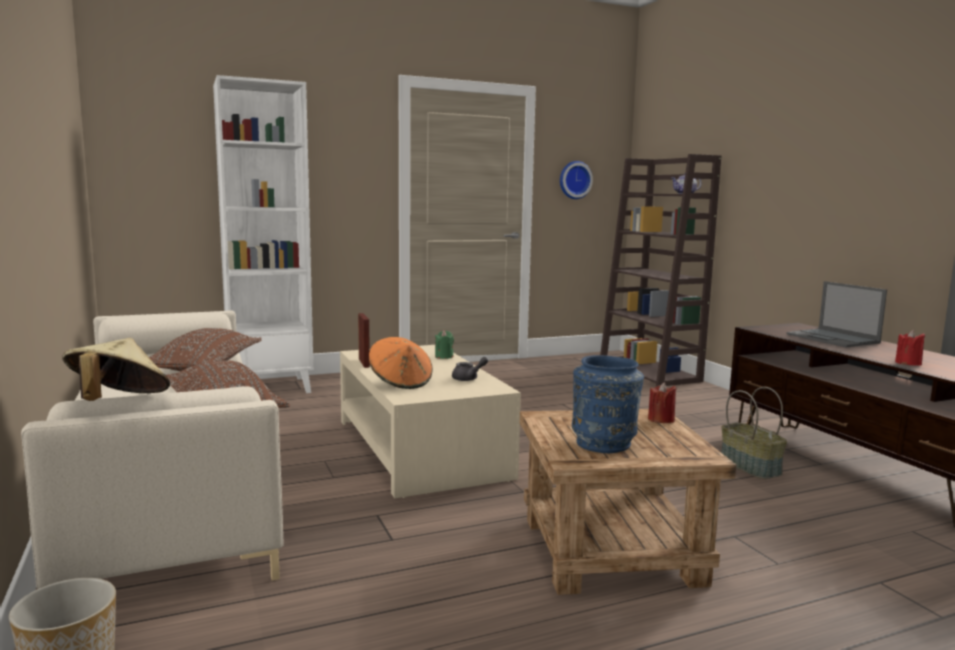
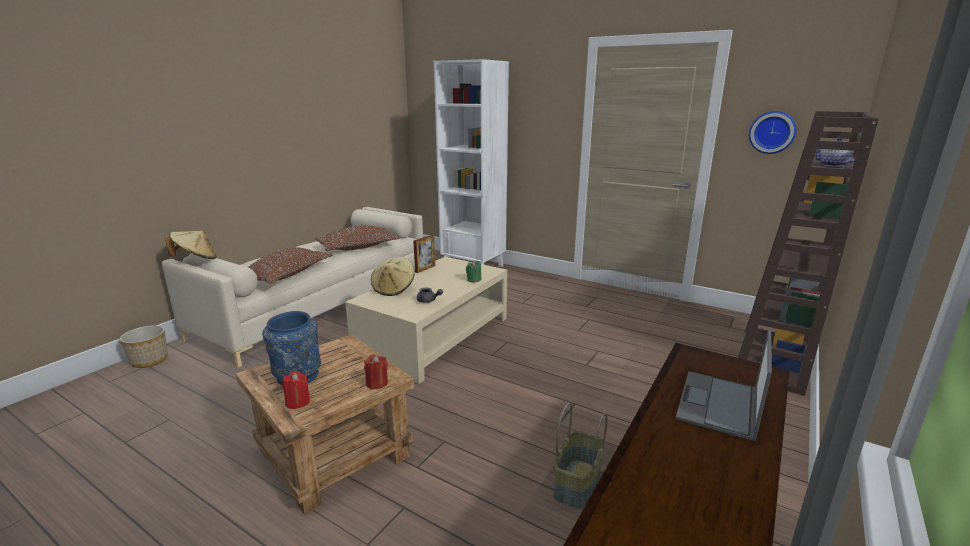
camera: 55 degrees right, 10 degrees up
(400, 382) = (394, 289): orange hat -> beige hat
(908, 363) = (643, 474): red candle -> red candle (297, 402)

